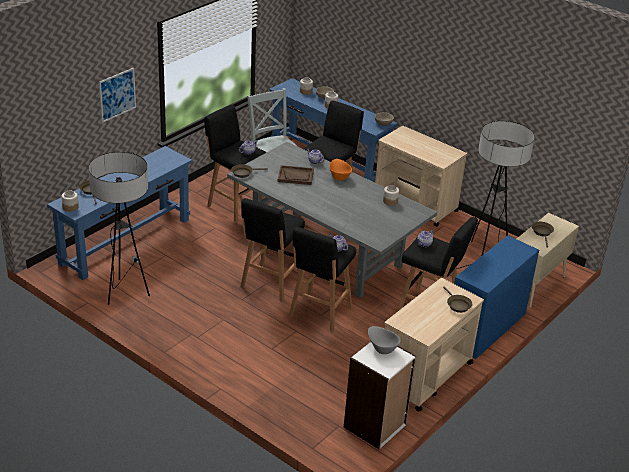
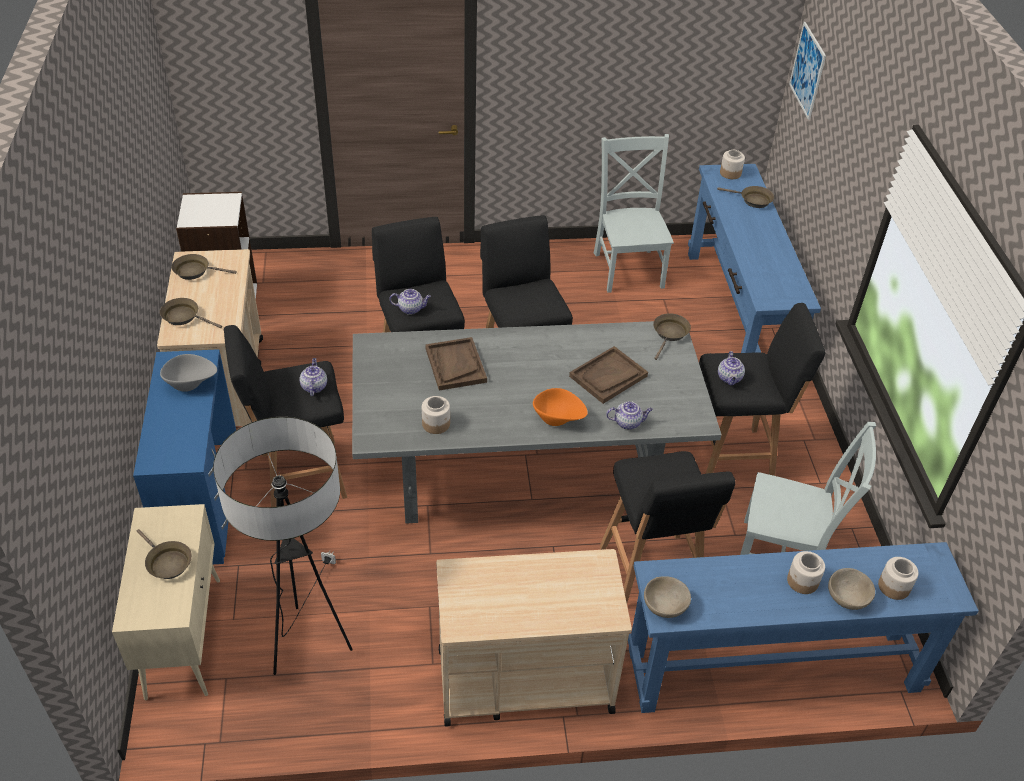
camera: 135 degrees right, 10 degrees up
(117, 94) = (850, 161): picture -> picture (807, 70)
(126, 294) = (628, 268): floor lamp -> grey chair
(352, 214) = (455, 365): none -> brown tray
(381, 348) = (220, 216): grey bowl -> grey bowl (191, 384)
(428, 327) = (195, 271): none -> brown frying pan

